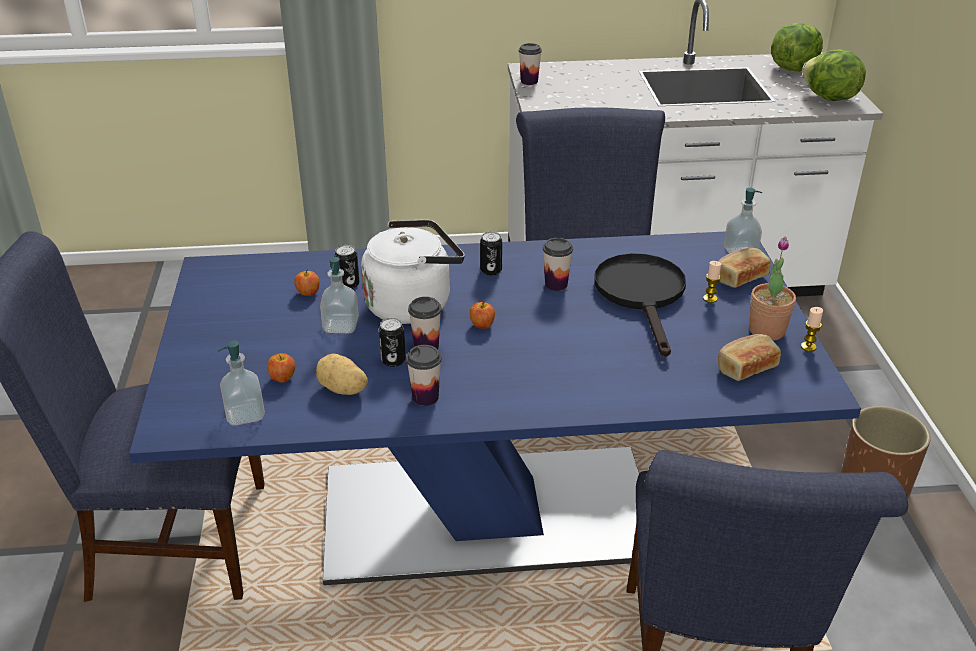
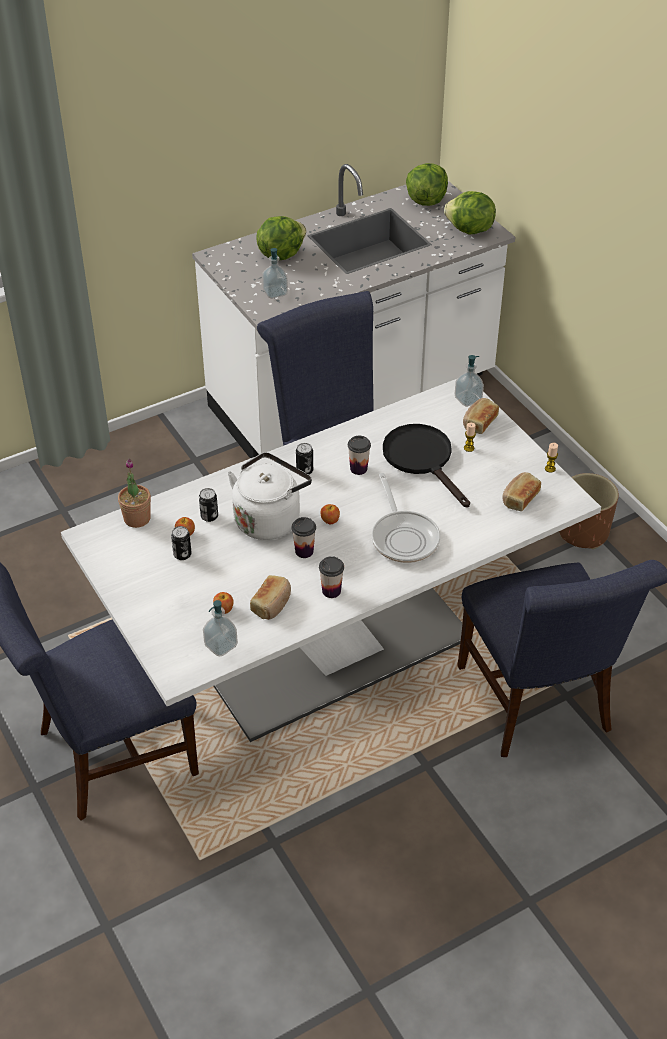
camera: 25 degrees left, 10 degrees up
(341, 326) = (231, 554): soap dispenser -> soap dispenser (275, 292)
(342, 389) = (272, 604): potato -> bread
(393, 360) = (289, 570): can -> can (182, 554)
(488, 515) = (333, 648): blue dining table -> white dining table
(529, 81) = (225, 272): cup -> none
(561, 366) = (403, 536): none -> frying pan
(598, 79) = (280, 254): none -> lettuce
(767, 330) = (518, 463): potted plant -> potted plant (137, 518)

